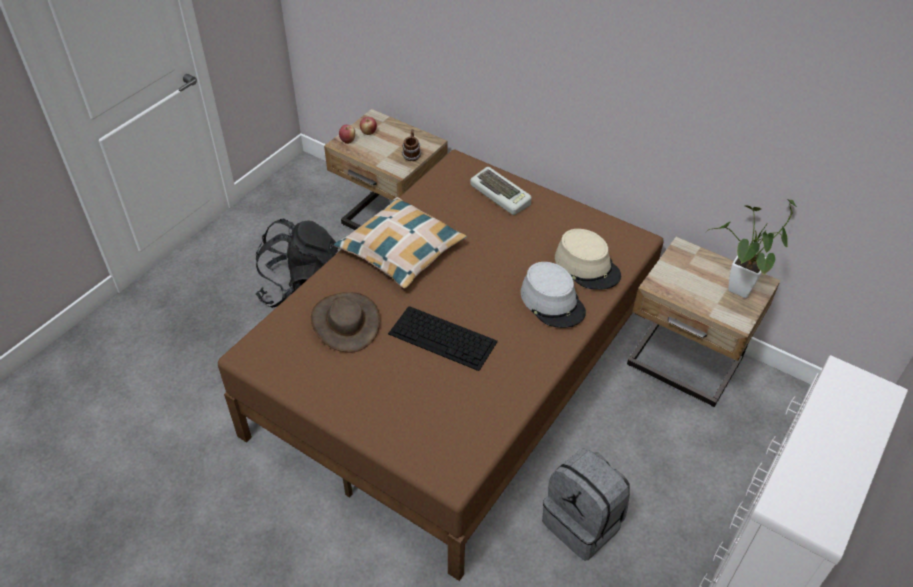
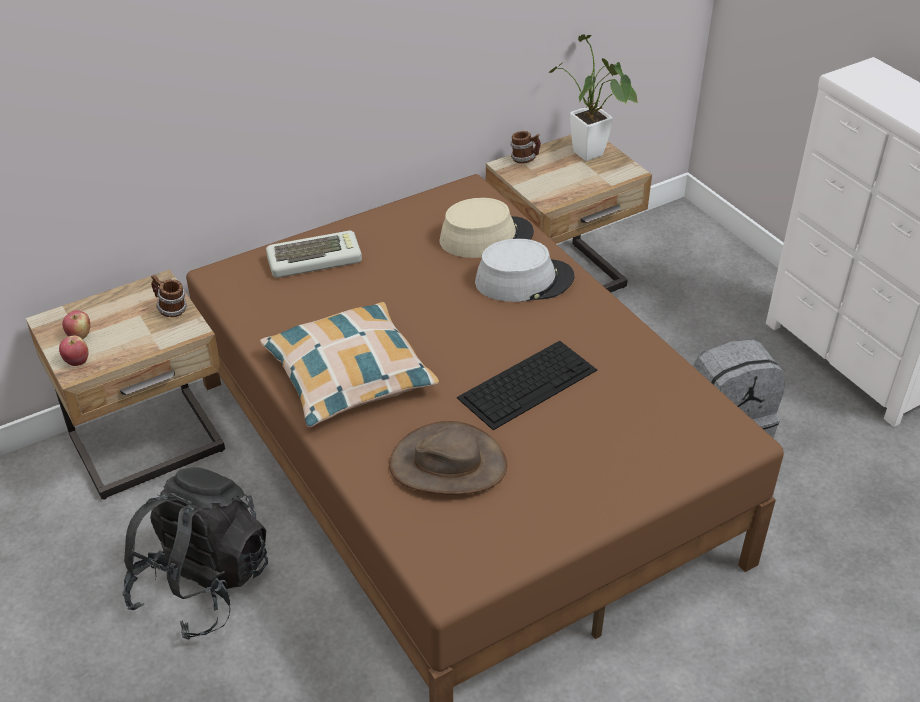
camera: 65 degrees left, 5 degrees down
(699, 256) = (525, 159): none -> mug

